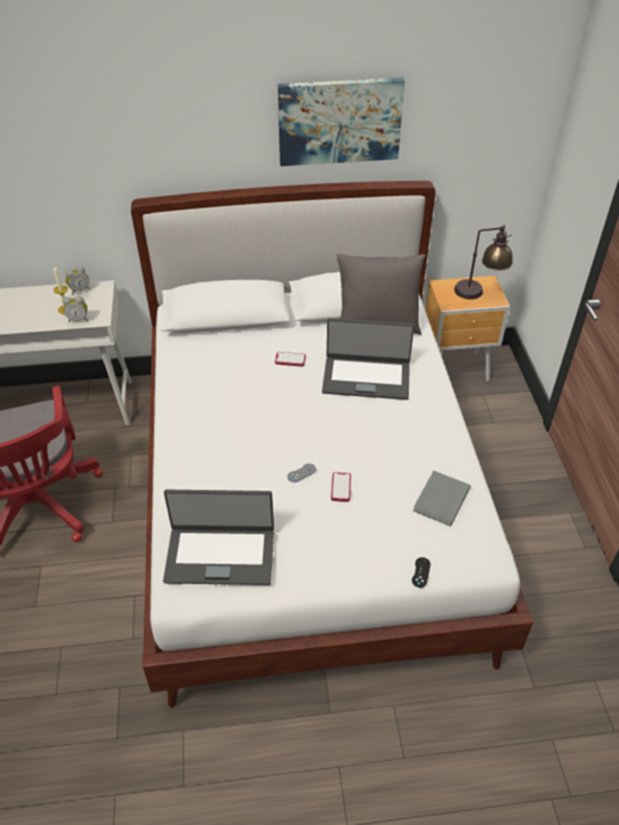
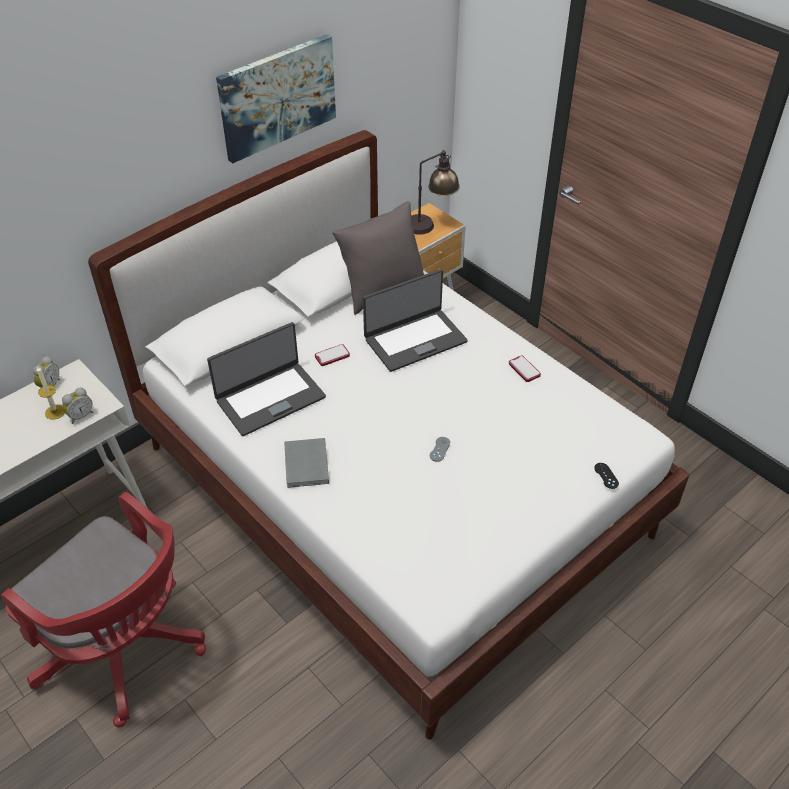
camera: 35 degrees left, 0 degrees up
(220, 555) = (440, 555): laptop -> laptop (270, 398)
(341, 487) = (482, 444): phone -> phone (524, 369)
(440, 500) = (568, 412): grey book -> grey book (305, 465)

